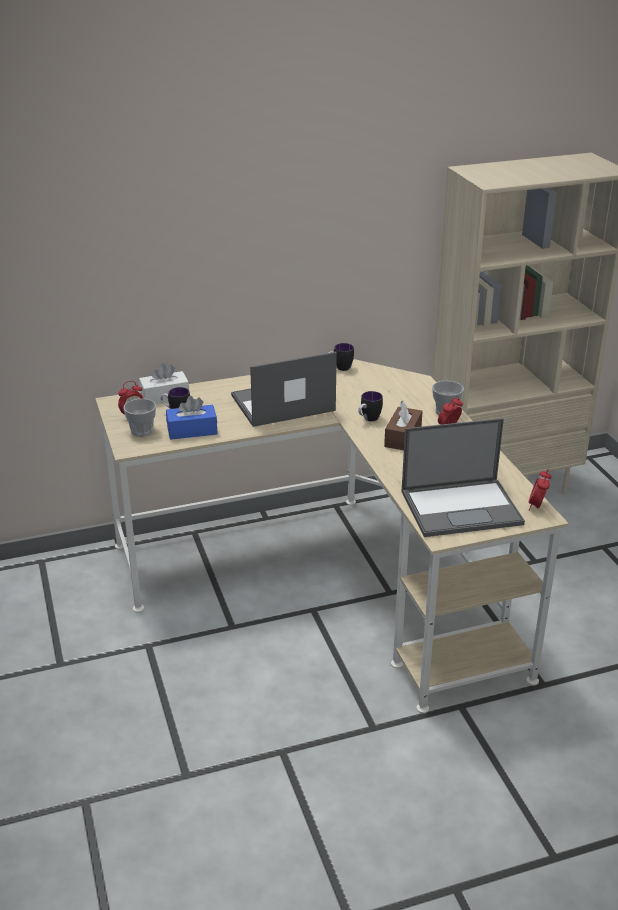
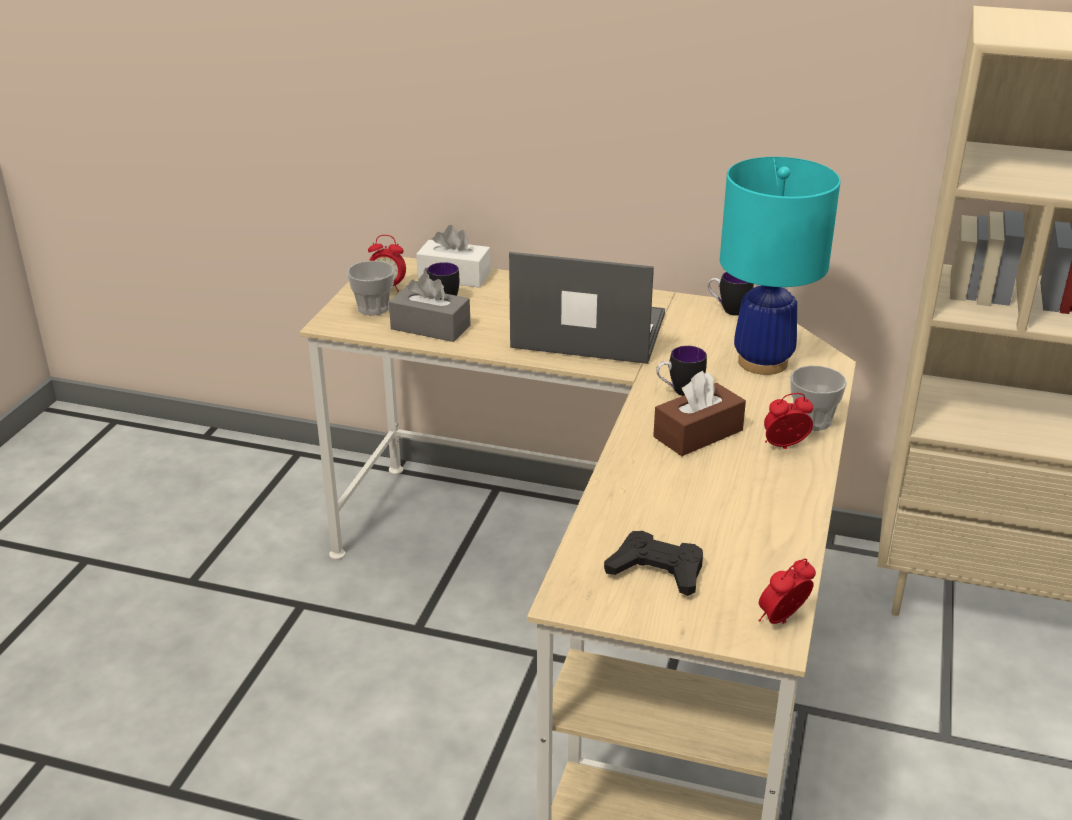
camera: 35 degrees right, 0 degrees up
(192, 431) = (430, 327): blue tissue box -> grey tissue box
(389, 391) = (763, 362): none -> turquoise table lamp
(462, 507) = (657, 570): laptop -> black game controller

